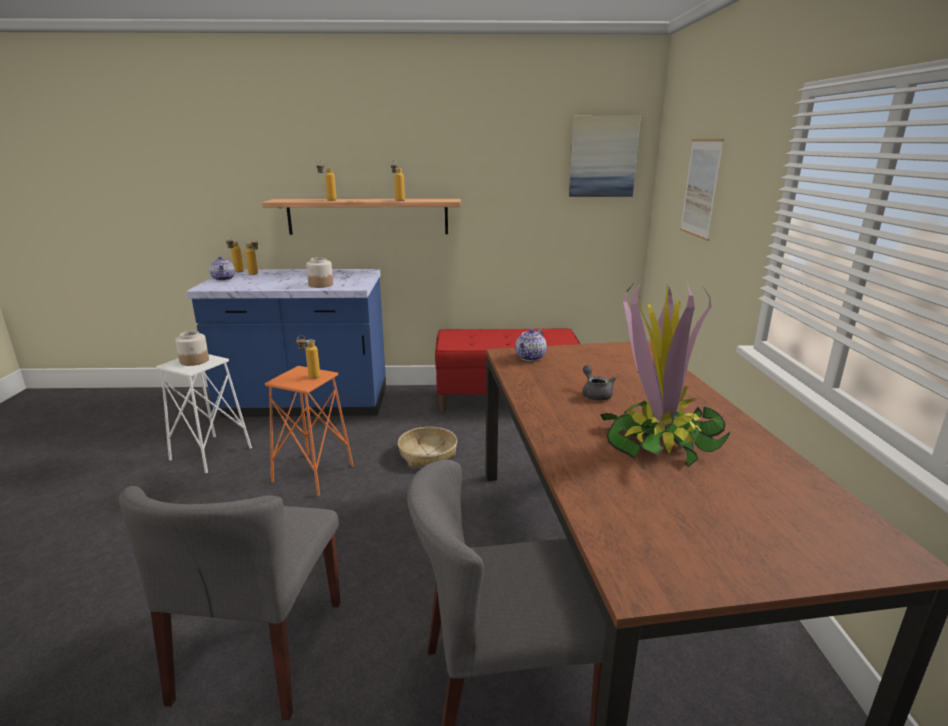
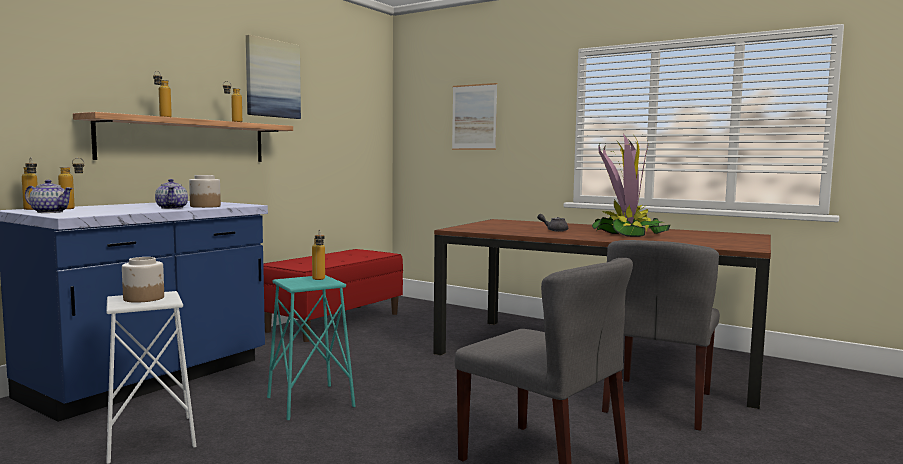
camera: 55 degrees left, 15 degrees down
(313, 474) = (310, 402): orange stool -> turquoise stool
(428, 454) = (367, 360): basket -> none
(531, 357) = (473, 228): teapot -> teapot (172, 208)
(603, 157) = (364, 99): picture -> picture (272, 79)

